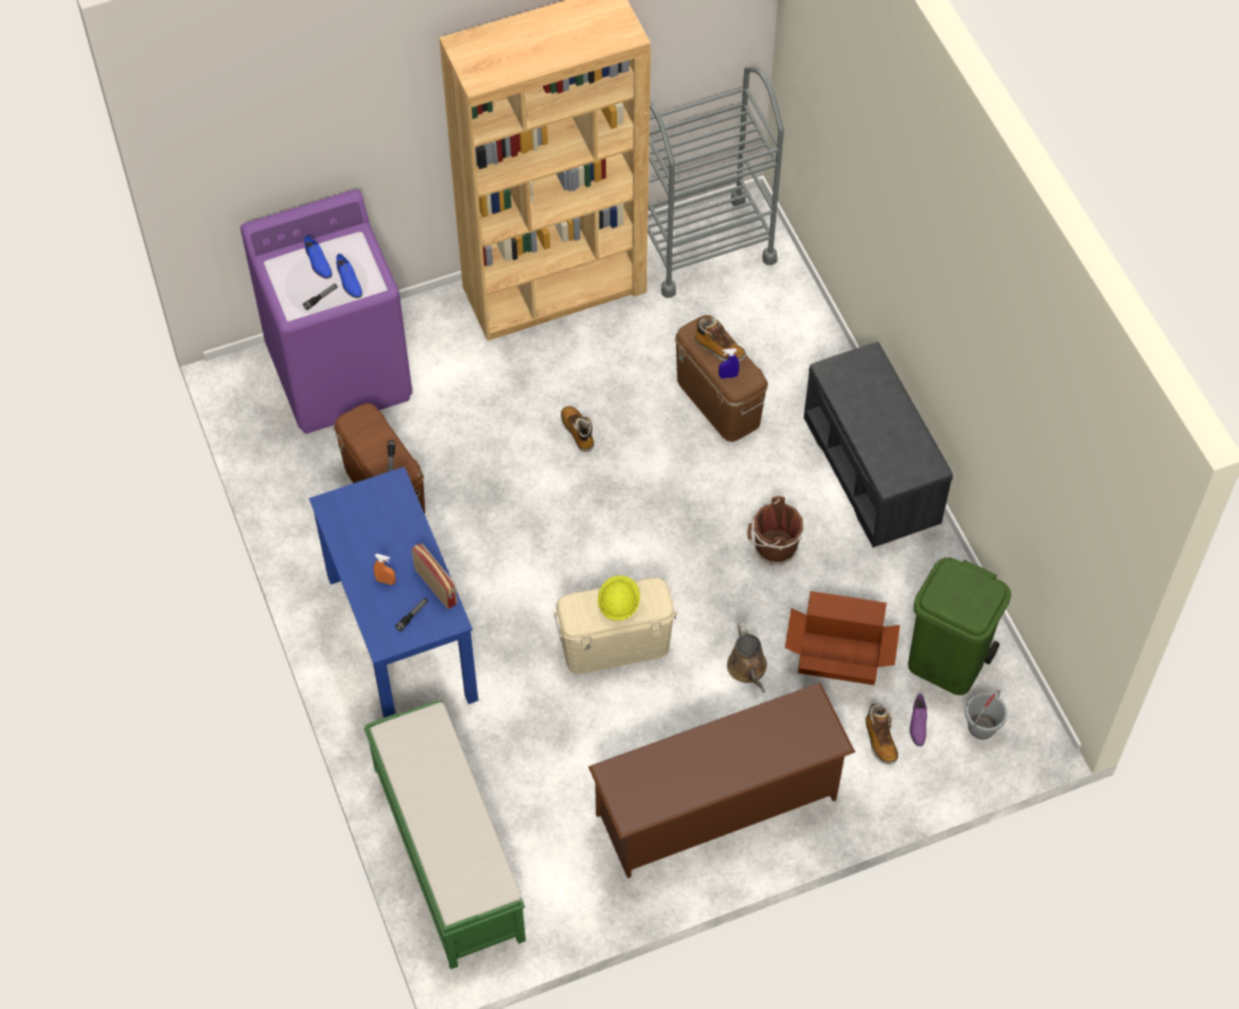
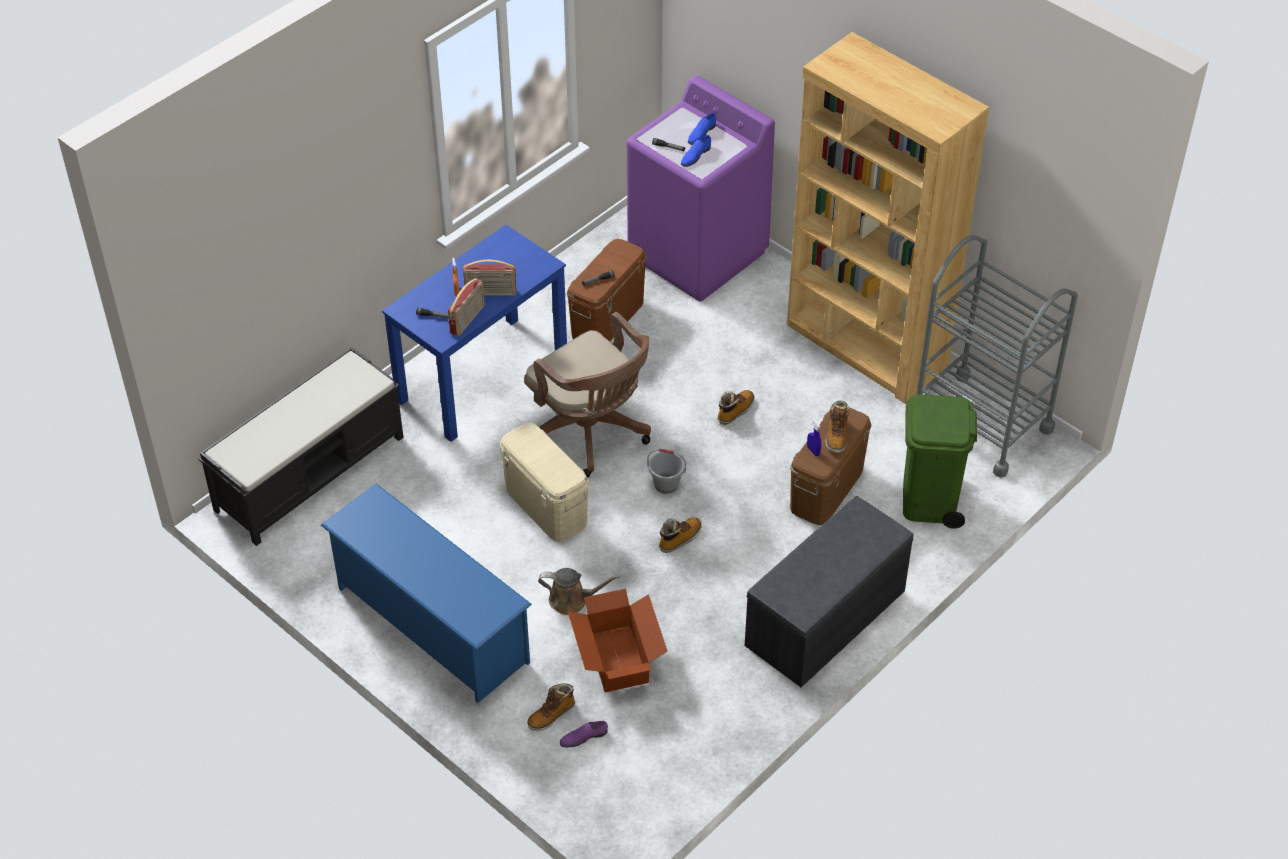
camera: 65 degrees right, 10 degrees down
(408, 550) = (490, 293): none -> radio
(447, 851) = (311, 472): green bench -> black bench
(538, 567) = (591, 433): none -> brown office chair
(618, 604) = (544, 459): yellow hard hat -> none
(717, 547) = (680, 539): none -> boot
(717, 806) = (431, 624): brown shoe rack -> blue shoe rack
(748, 669) = (572, 600): brown watering can -> brown watering can turned 135 degrees counterclockwise
(773, 547) = (702, 576): brown bucket -> none
(947, 662) = (657, 739): green trash can -> green trash can (929, 501)
(981, 726) = (605, 785): grey bucket -> grey bucket (666, 484)

